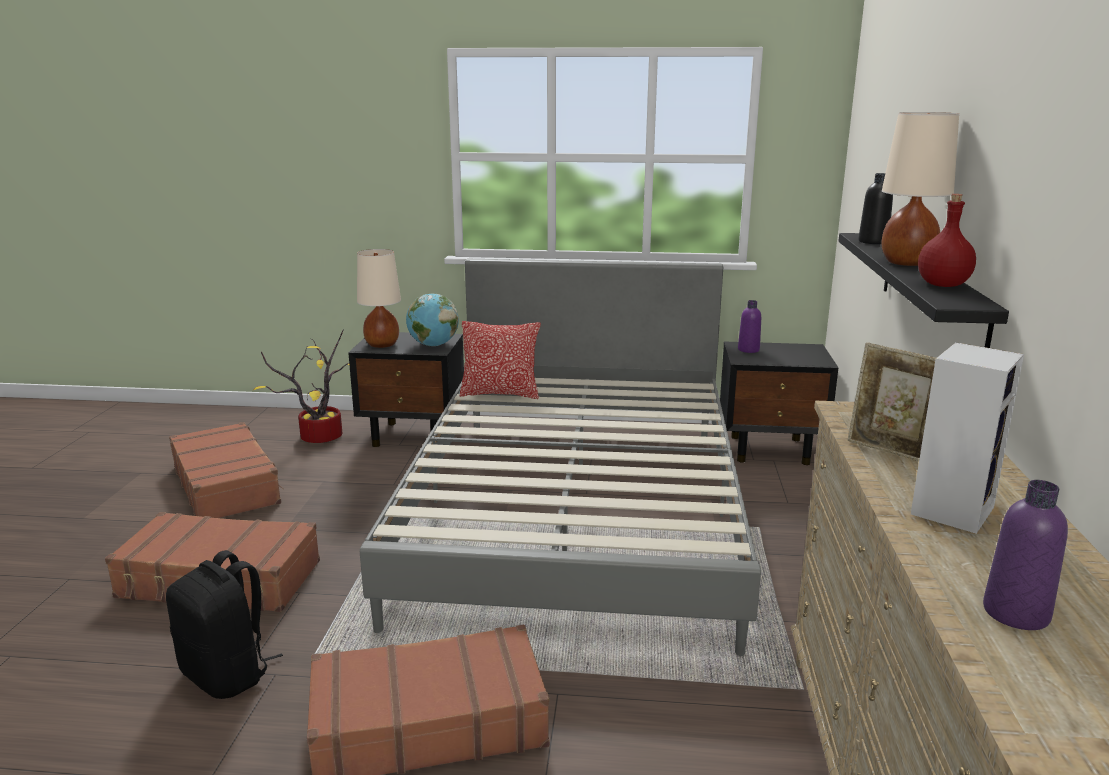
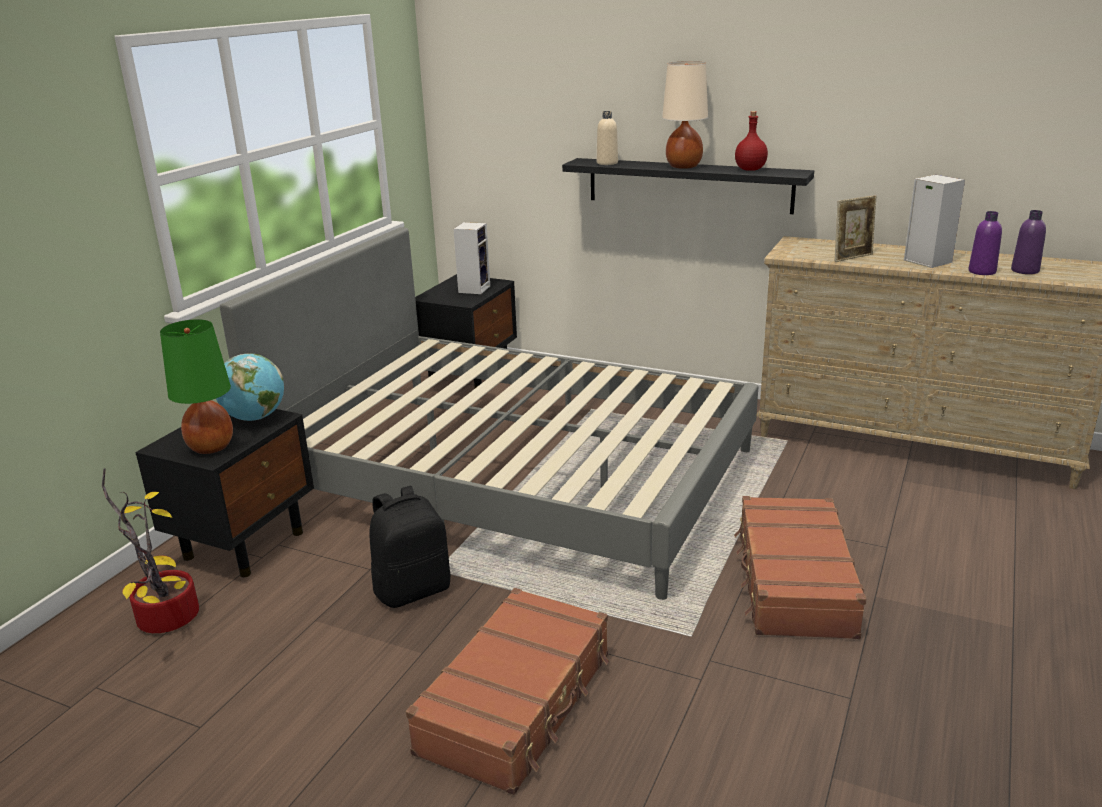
camera: 70 degrees left, 5 degrees up
(227, 485) = (251, 706): brown suitcase -> none
(228, 674) = (702, 690): black backpack -> black backpack (413, 589)
(381, 345) = (210, 447): beige table lamp -> green table lamp
(500, 394) = (351, 428): pillow -> none
(748, 350) = (443, 296): purple bottle -> purple bottle (982, 272)
(787, 357) = (474, 289): none -> speaker
(873, 242) = (607, 163): black bottle -> beige bottle

